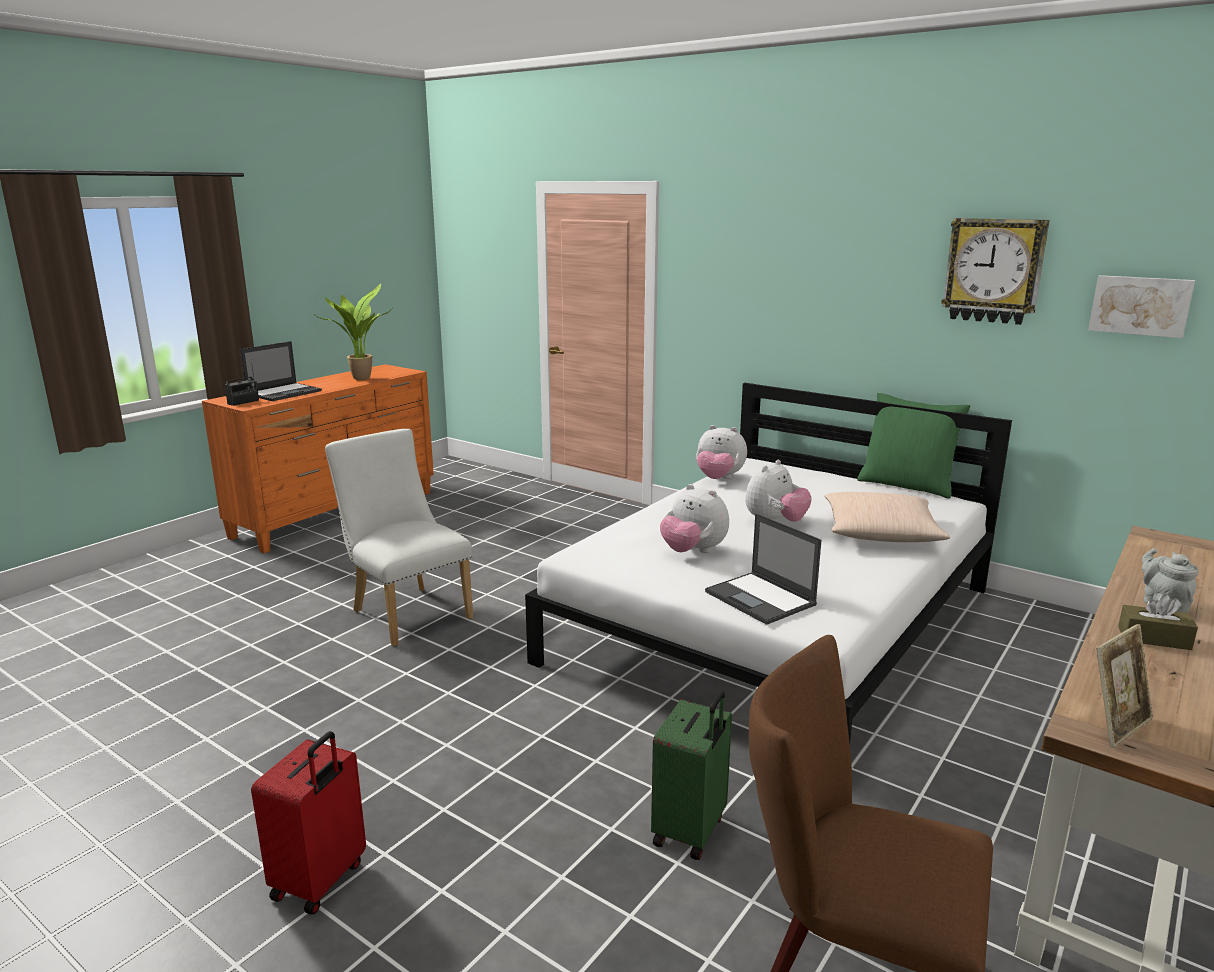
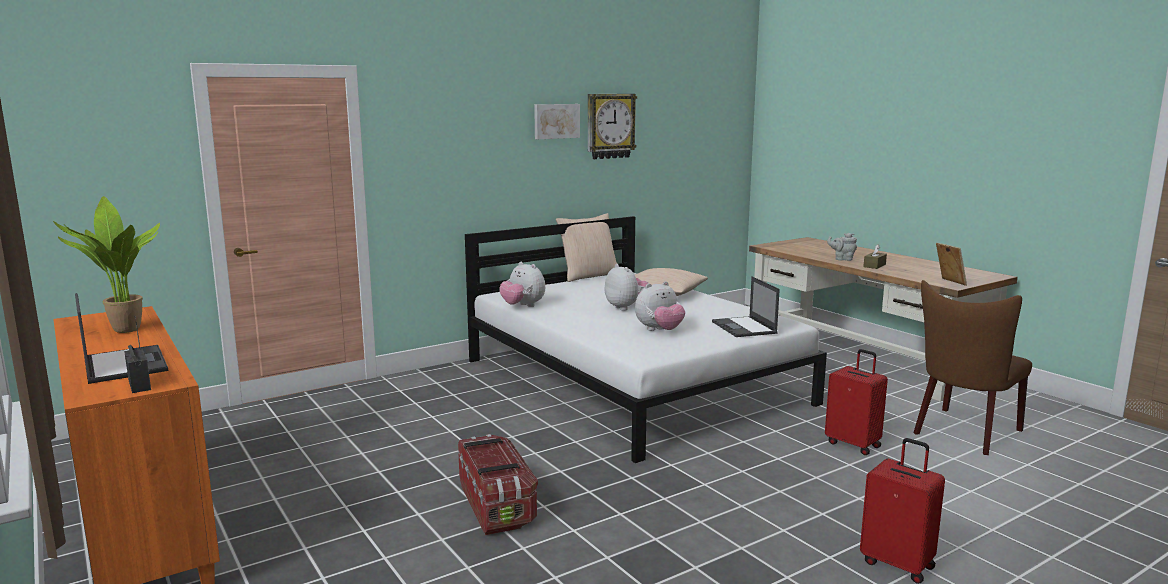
camera: 70 degrees left, 5 degrees down
(406, 612) = (496, 505): white chair -> storage box
(691, 831) = (853, 444): green suitcase -> red suitcase
(719, 479) = (523, 306): plush toy -> plush toy turned 90 degrees clockwise
(761, 599) = (744, 327): laptop -> laptop turned 90 degrees clockwise
(907, 485) = (589, 276): green pillow -> beige pillow
(1140, 305) = (674, 139): picture -> picture (556, 121)

